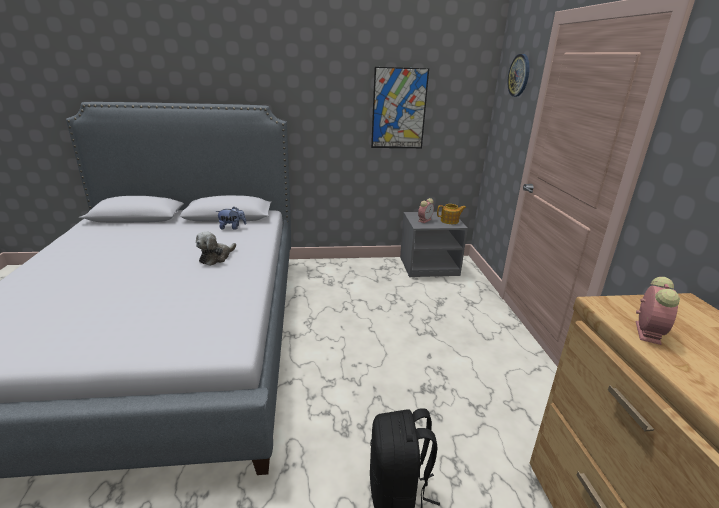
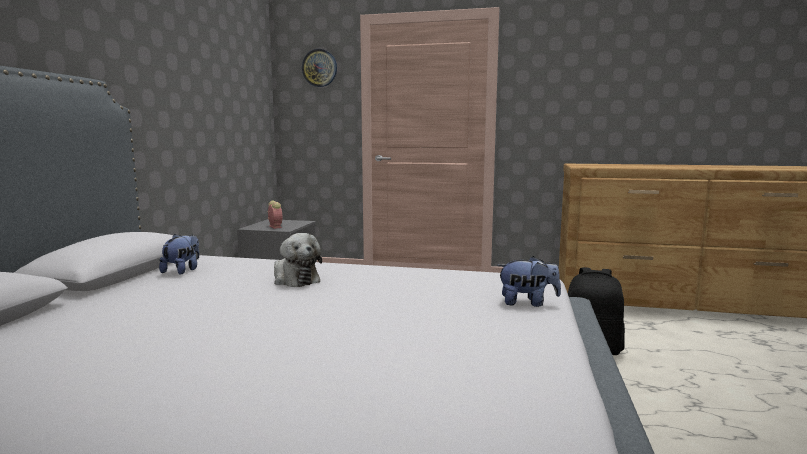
camera: 70 degrees left, 15 degrees down
(155, 344) = (527, 303): none -> plush toy
(399, 109) = (218, 100): picture -> none
(450, 221) = (291, 222): teapot -> none
(647, 331) = (608, 166): alarm clock -> none

